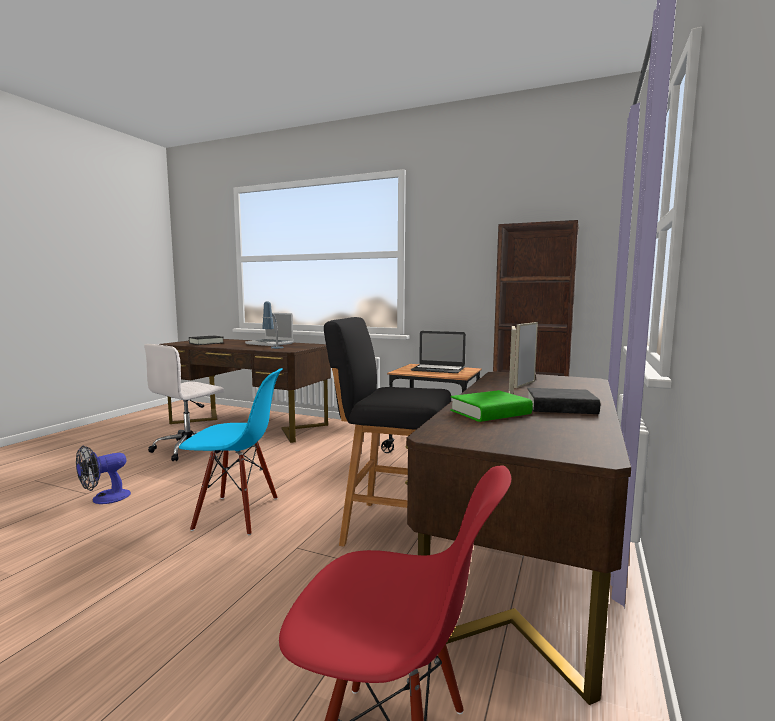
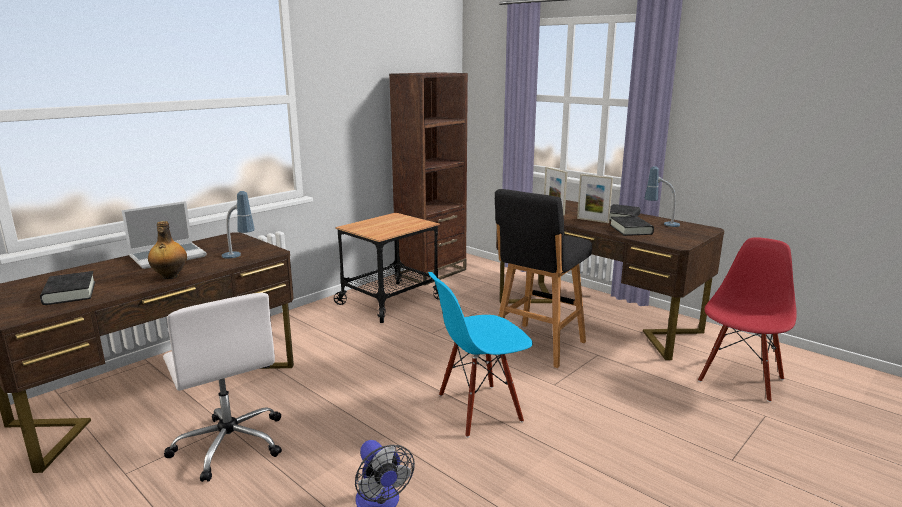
camera: 70 degrees left, 10 degrees up
(233, 347) = (170, 277): none -> bottle
(237, 514) = (479, 409): blue chair -> blue chair turned 135 degrees counterclockwise
(438, 369) = (383, 223): laptop -> none
(490, 412) = (631, 229): green book -> black book
(559, 426) = (660, 224): none -> table lamp

